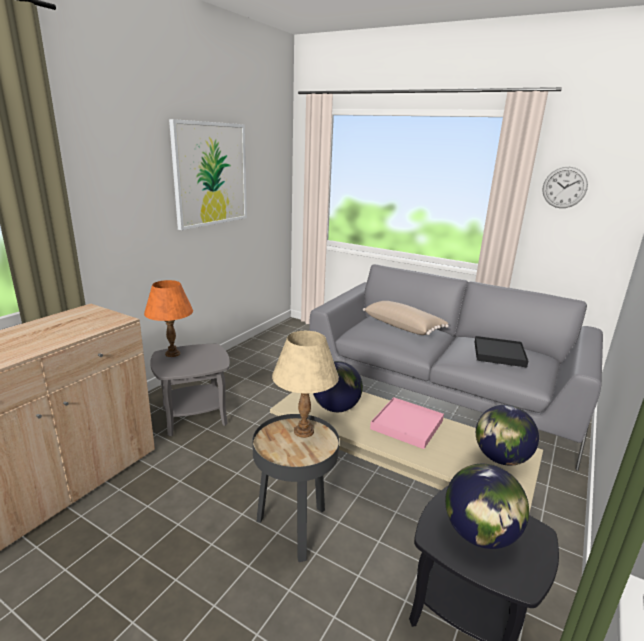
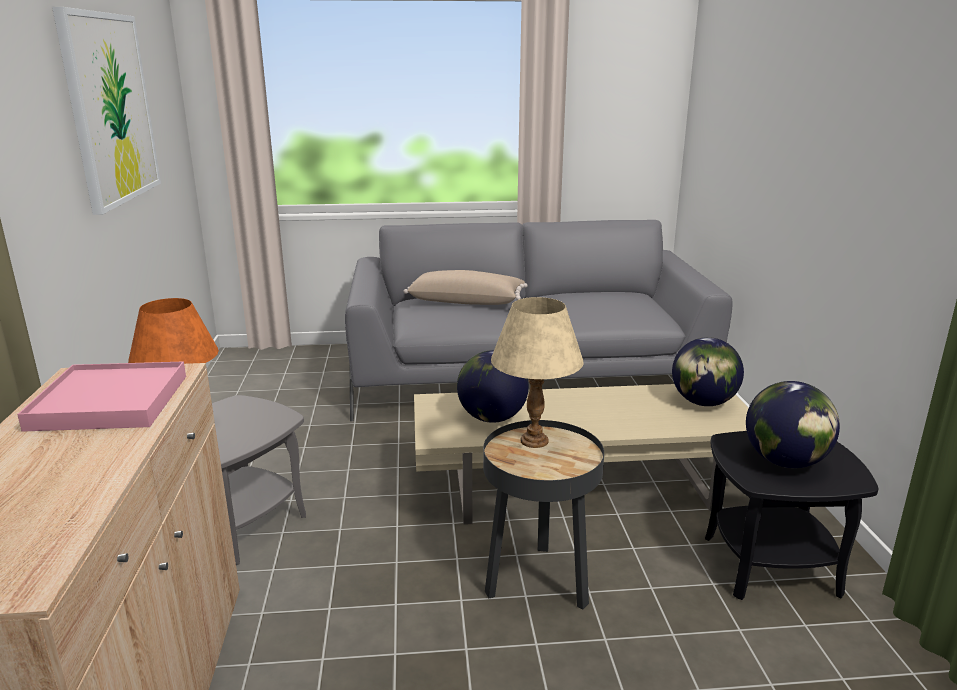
camera: 35 degrees left, 0 degrees up
(406, 425) = (586, 406): pink tray -> pink tray (109, 402)
(499, 354) = (602, 302): black tray -> none
(564, 187) = (599, 88): wall clock -> none

